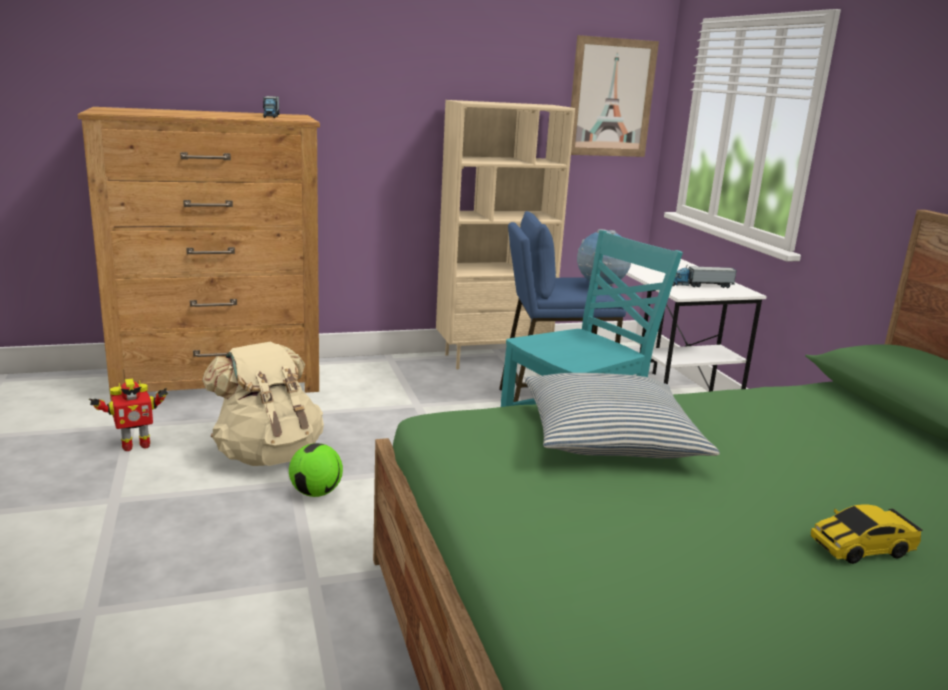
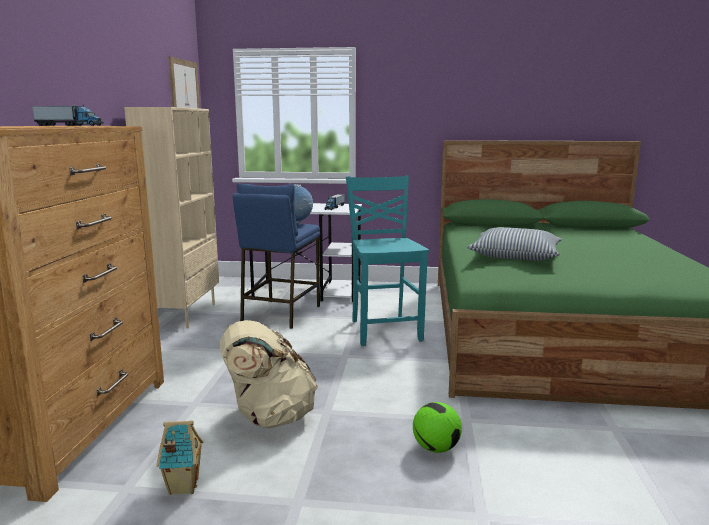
camera: 65 degrees left, 5 degrees down
(135, 445) = (182, 486): toy robot -> toy house
(316, 493) = (349, 405): football -> football (436, 448)
(861, 548) = (612, 248): toy car -> none

